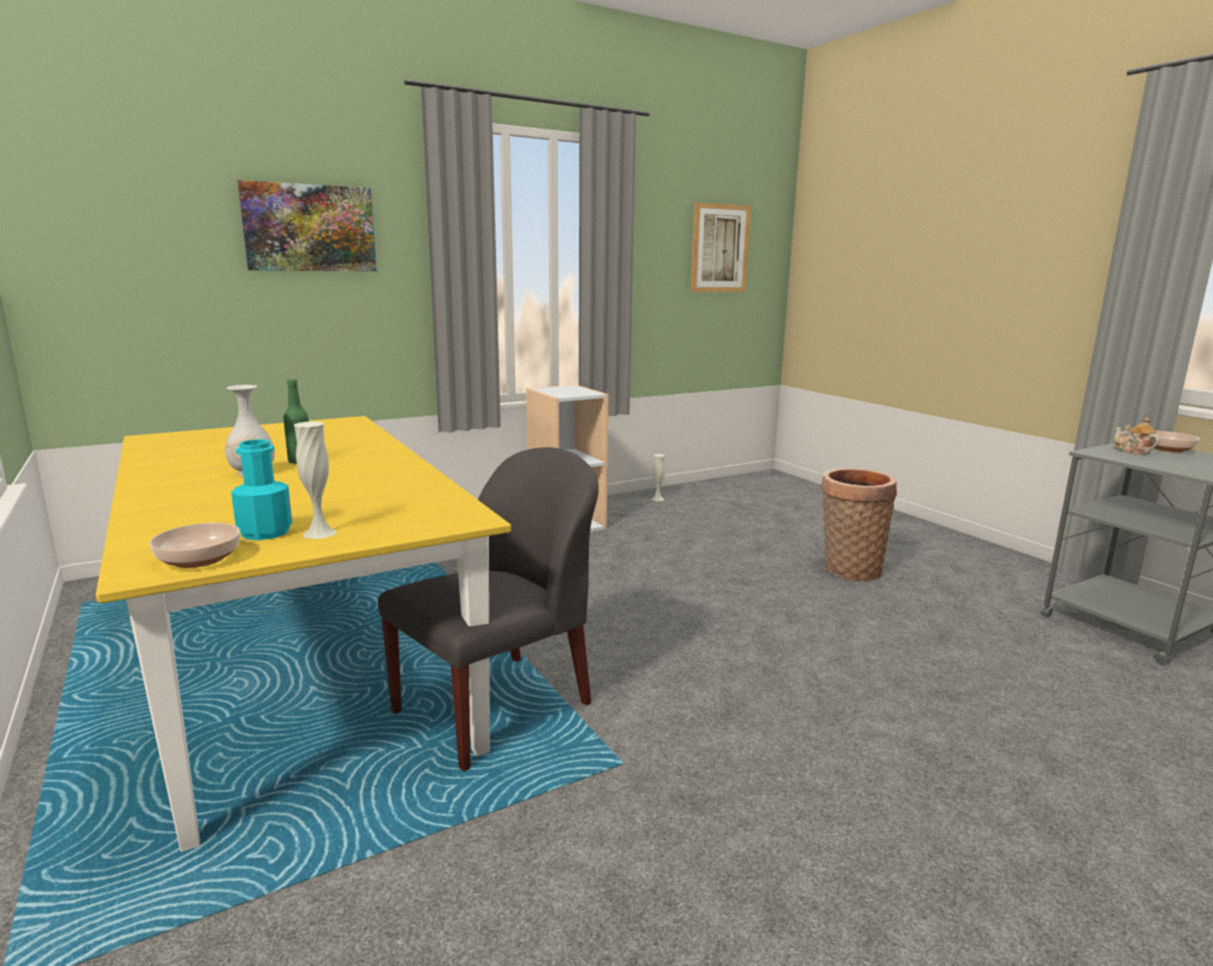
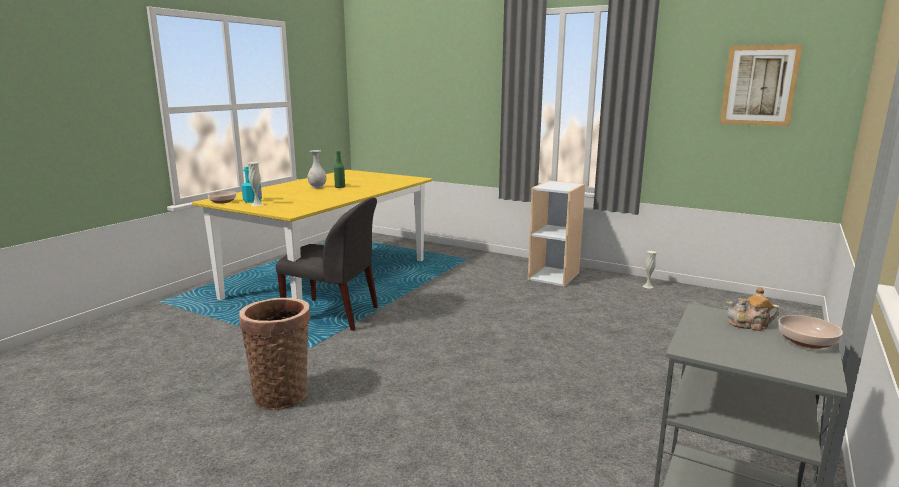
camera: 60 degrees right, 0 degrees up
(309, 228) = (451, 78): picture -> none
(849, 569) = (630, 367): basket -> basket (282, 393)
(1131, 451) = (749, 325): teapot -> teapot turned 120 degrees counterclockwise

